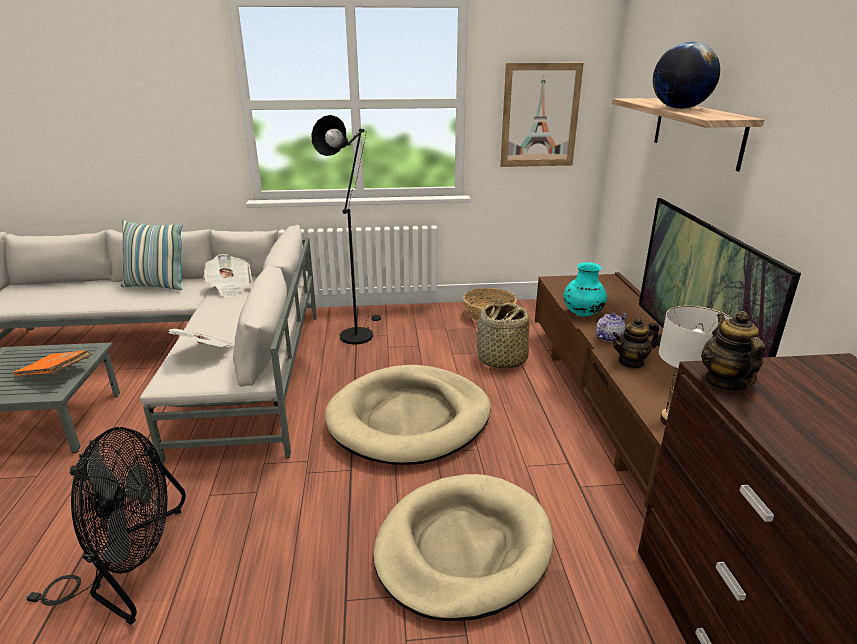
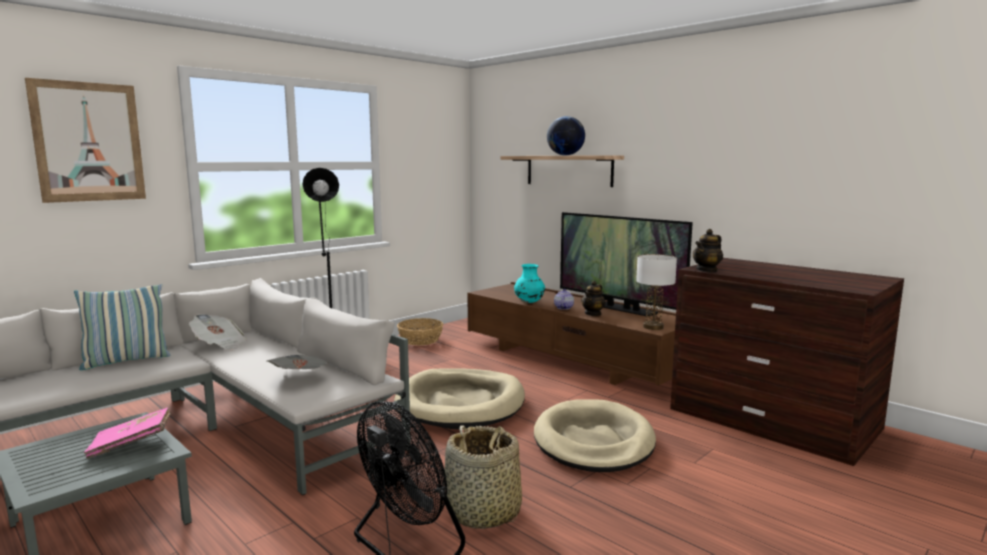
camera: 40 degrees left, 15 degrees down
(55, 373) = (132, 444): orange book -> pink book
(501, 359) = (470, 359): basket -> basket (484, 512)
(540, 116) = (428, 175): picture -> picture (89, 142)
(725, 382) = (707, 270): teapot -> teapot turned 90 degrees counterclockwise

